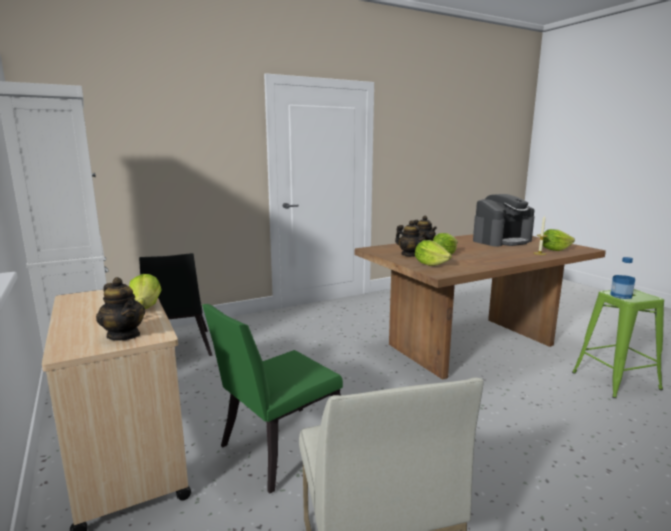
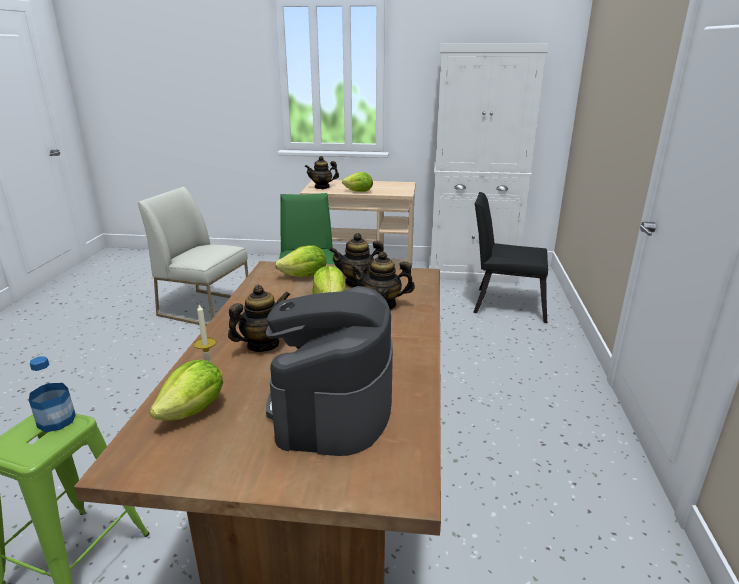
camera: 125 degrees right, 10 degrees up
(504, 253) = (262, 345): none -> teapot

